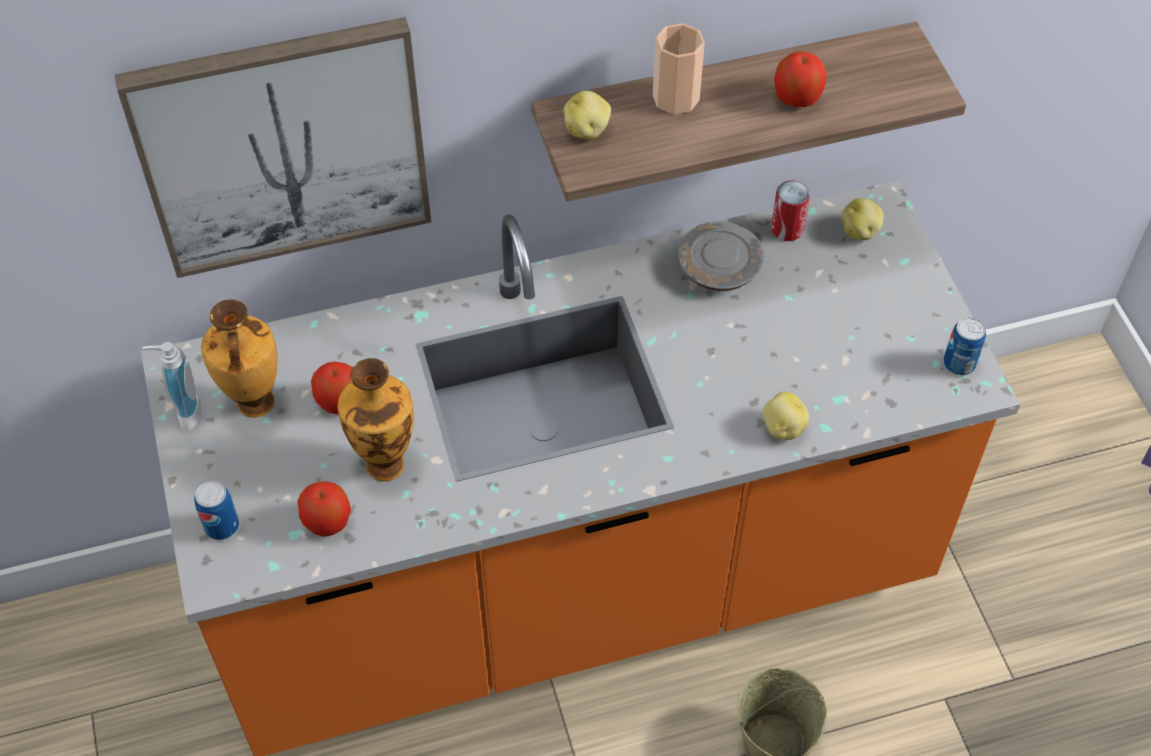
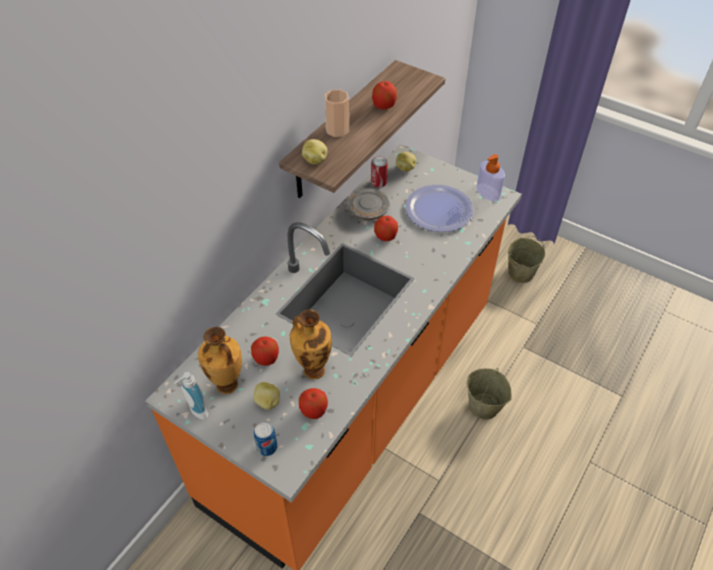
camera: 40 degrees left, 5 degrees down
(283, 147) = (187, 238): picture -> none
(700, 330) = (385, 237): none -> apple
(782, 428) = (453, 252): potato -> potato (267, 402)
(837, 340) = (439, 210): none -> plate
(959, 363) = (488, 192): can -> soap dispenser
(1078, 568) = (520, 273): none -> beige bucket

